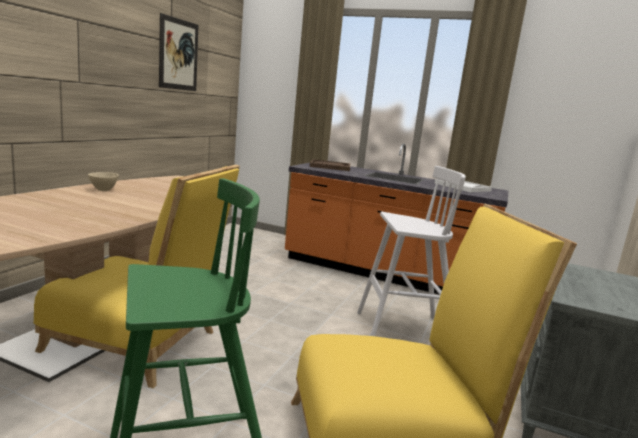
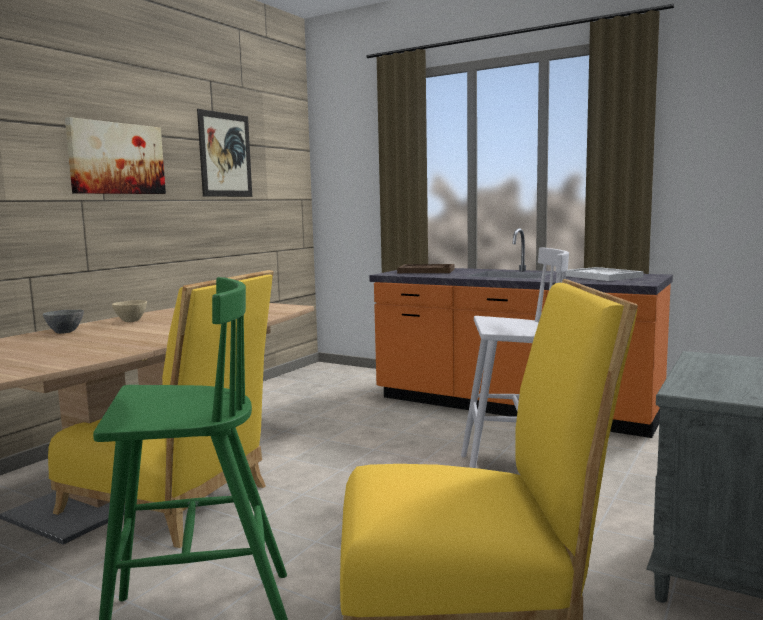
camera: 10 degrees right, 5 degrees down
(48, 197) = (65, 332): none -> grey bowl
(92, 47) = (116, 158): none -> picture

